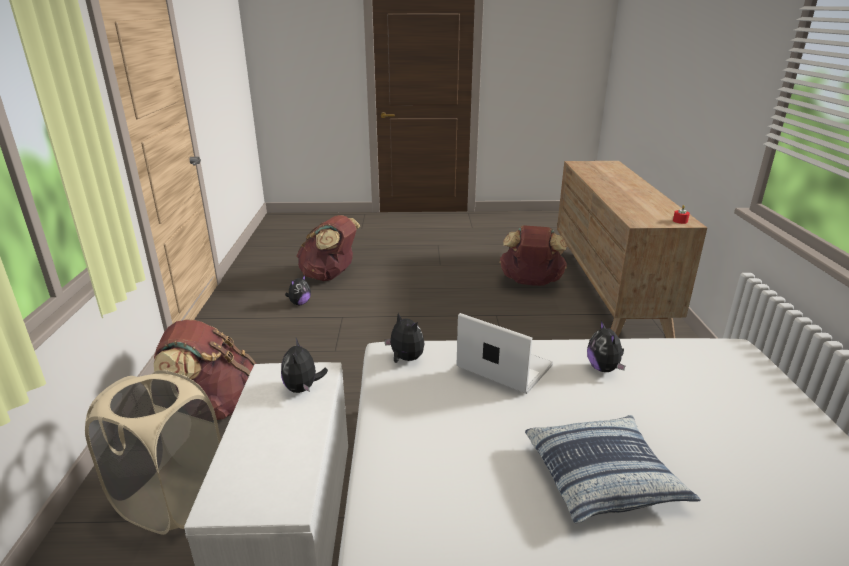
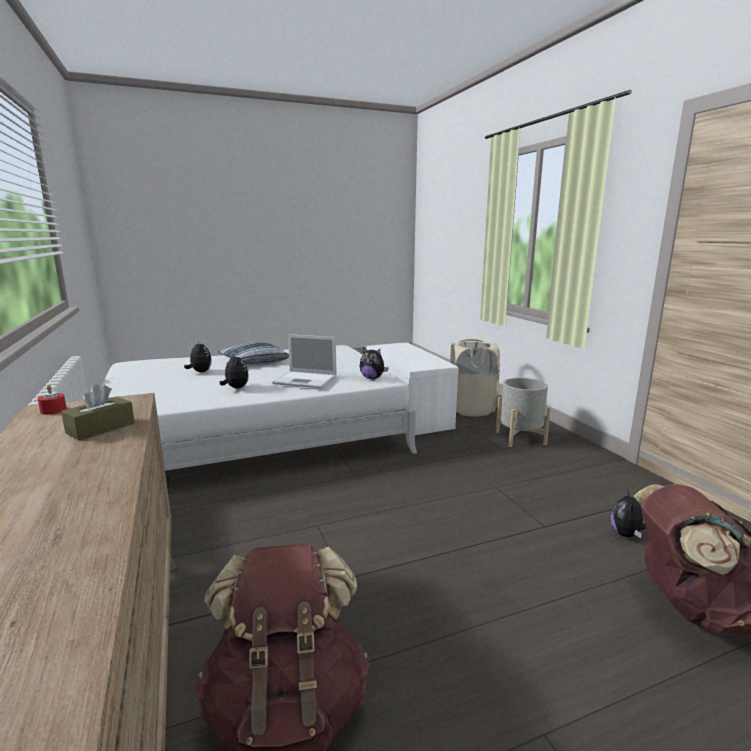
camera: 160 degrees right, 10 degrees down
(215, 406) = (520, 438): brown backpack -> grey planter
(303, 388) = (415, 363): plush toy -> plush toy (200, 372)
(633, 207) = (101, 428): none -> brown tissue box

